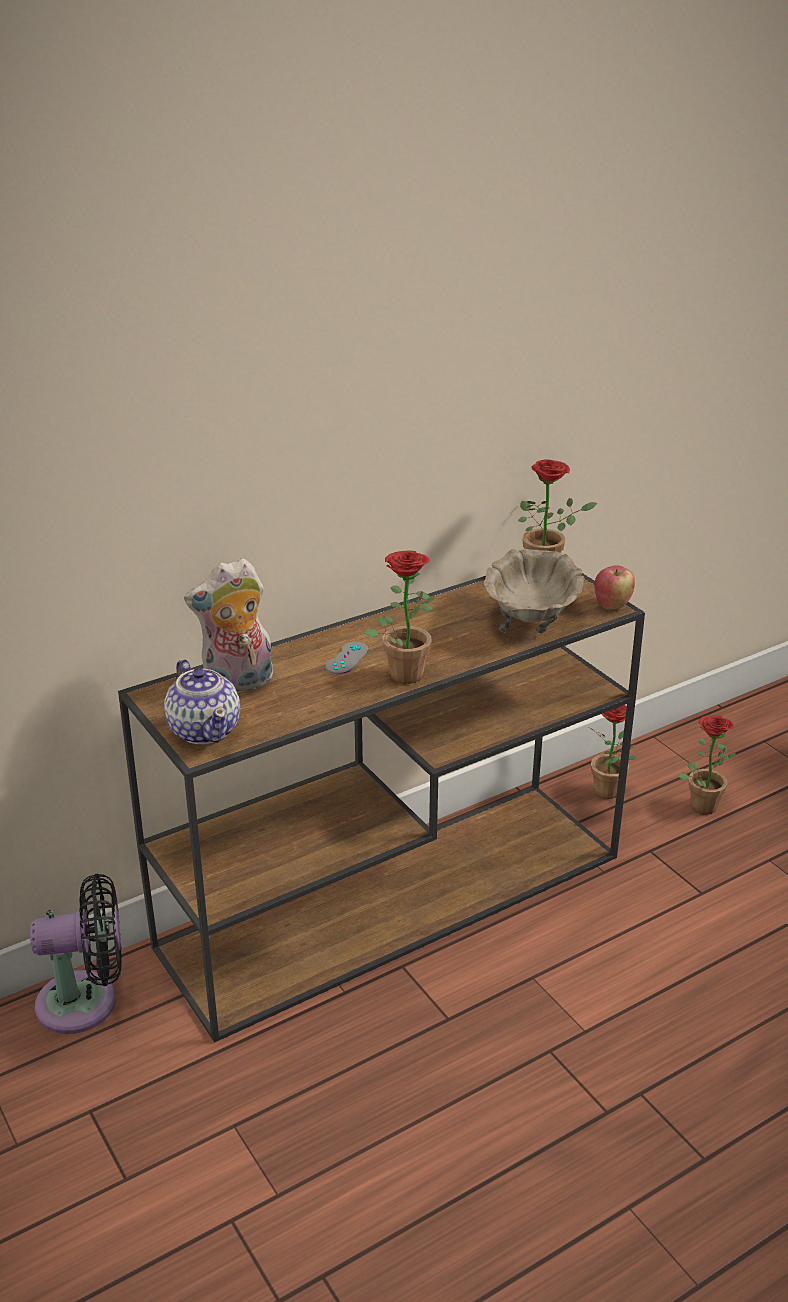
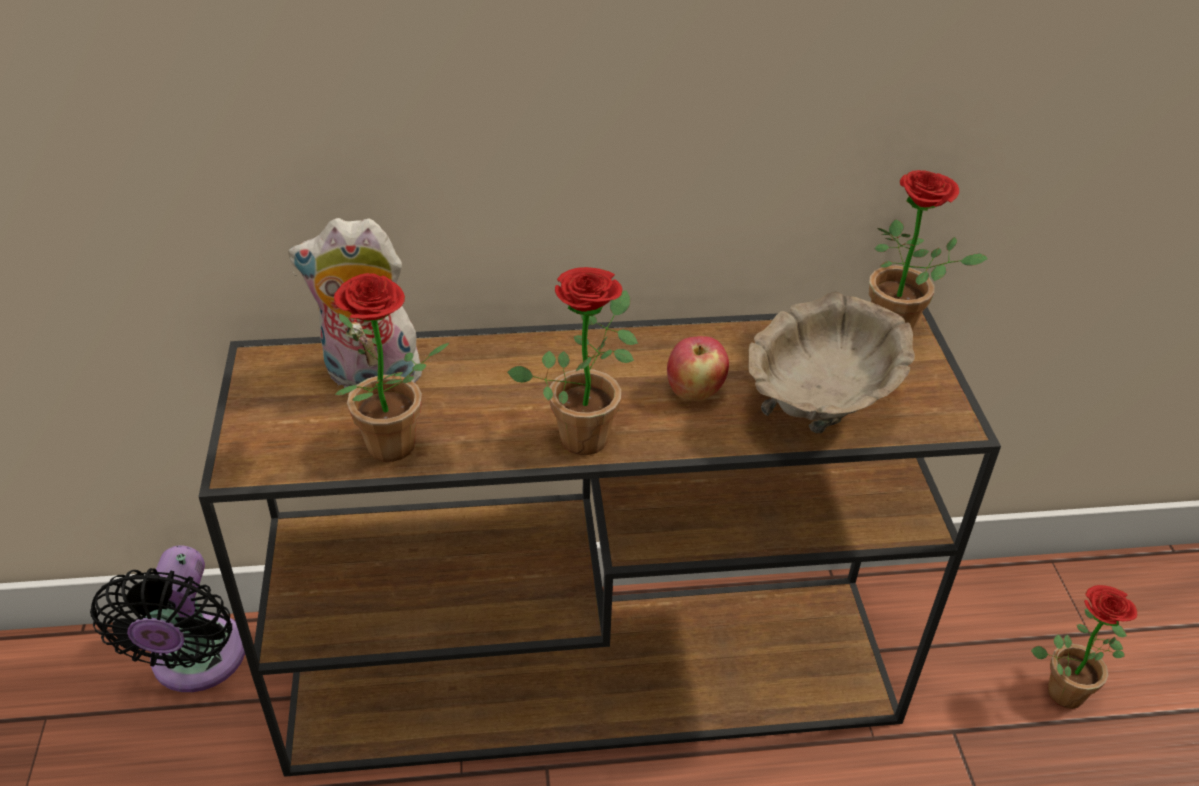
camera: 25 degrees right, 10 degrees up
(86, 1002) = (195, 663): black fan -> black fan turned 75 degrees clockwise
(205, 729) = (274, 435): teapot -> none
(347, 658) = (529, 385): grey game controller -> none
(611, 793) = (948, 625): potted plant -> potted plant (393, 452)
(612, 605) = (957, 417): apple -> apple (694, 392)

